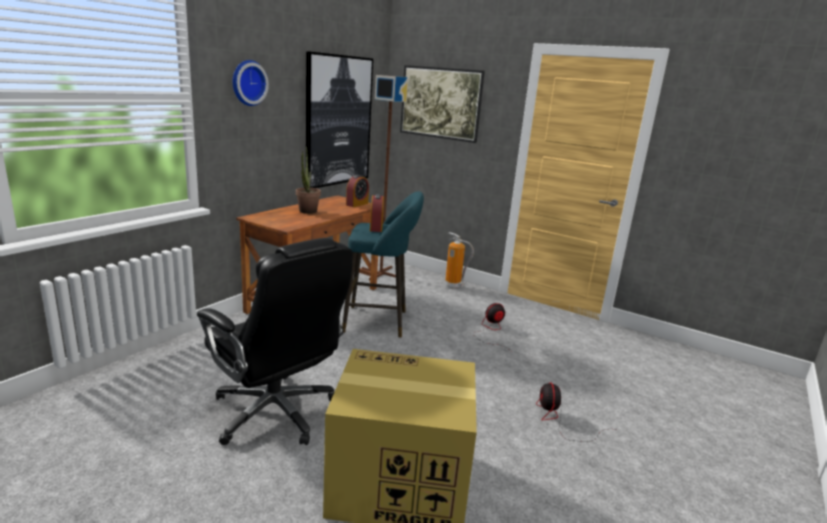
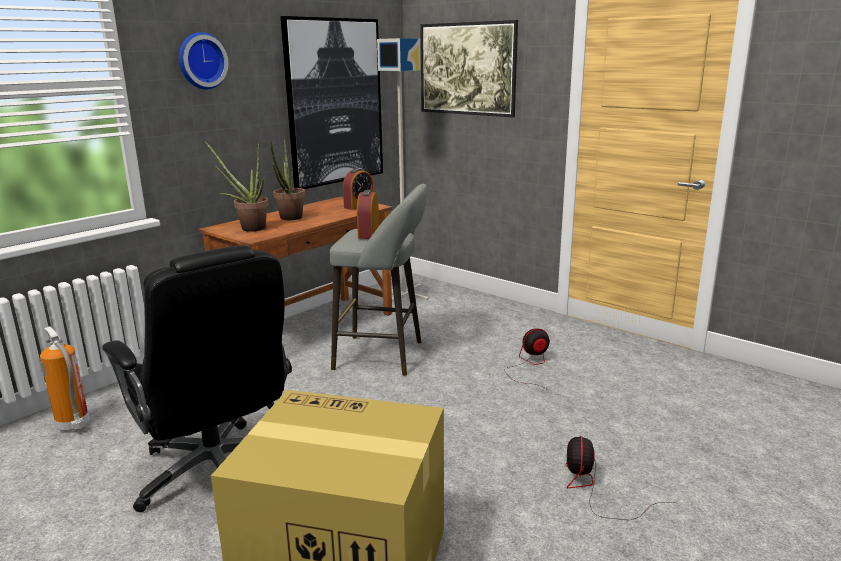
camera: 10 degrees right, 0 degrees up
(278, 218) = (248, 228): none -> potted plant
(380, 322) = (384, 355): turquoise stool -> grey stool
(381, 273) = (404, 294): brown floor lamp -> grey floor lamp
(453, 286) = (495, 308): fire extinguisher -> fire extinguisher (74, 426)

